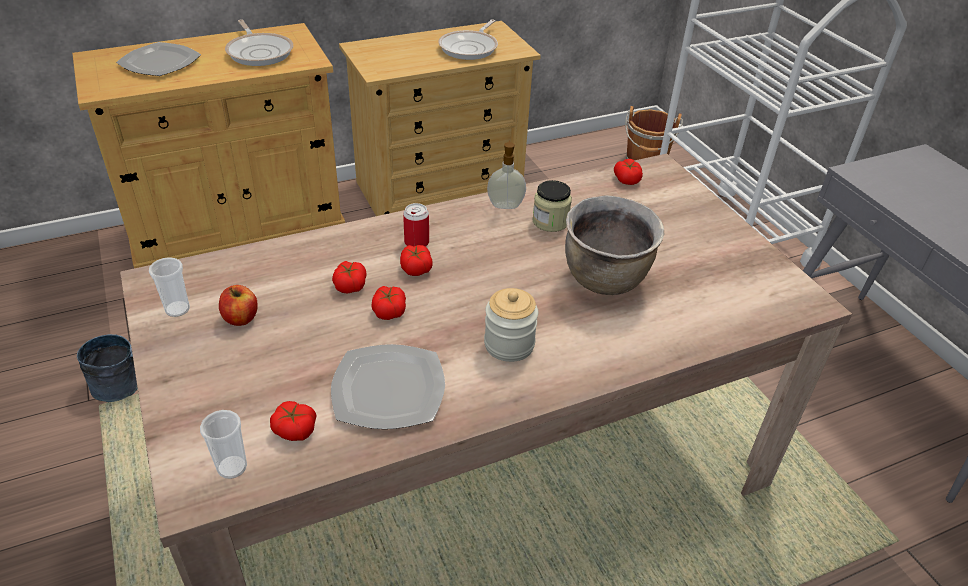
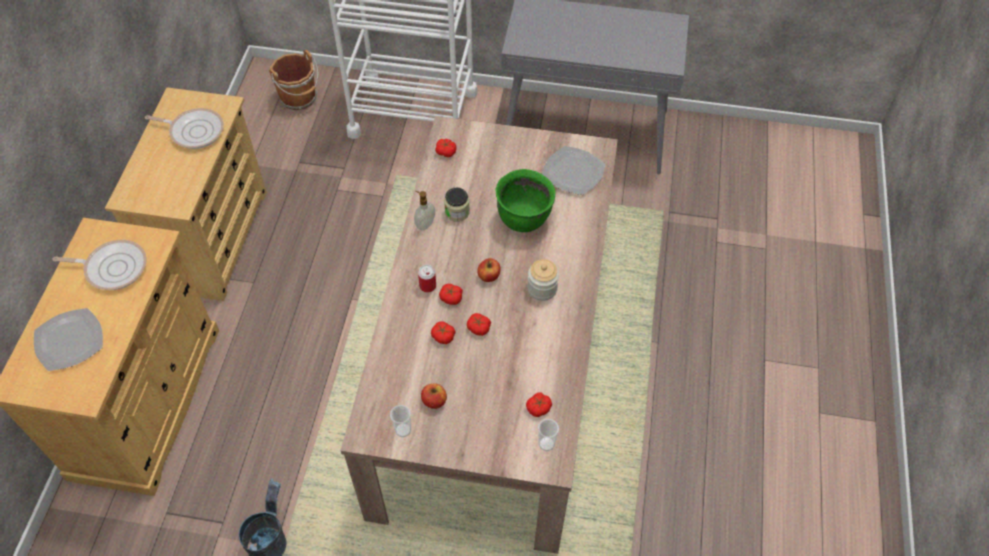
camera: 55 degrees left, 15 degrees up
(389, 388) = (538, 355): plate -> plate (573, 171)
(470, 48) = (194, 131): frying pan -> frying pan turned 45 degrees counterclockwise
(481, 286) = (489, 276): none -> apple
(605, 279) = (524, 218): brown cooking pot -> green cooking pot

